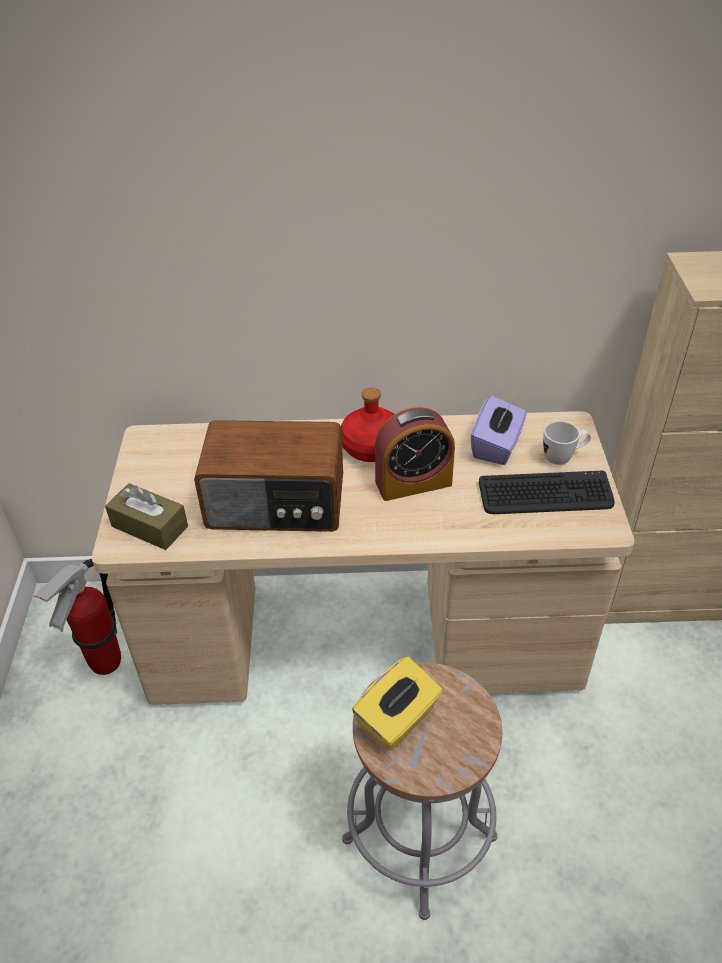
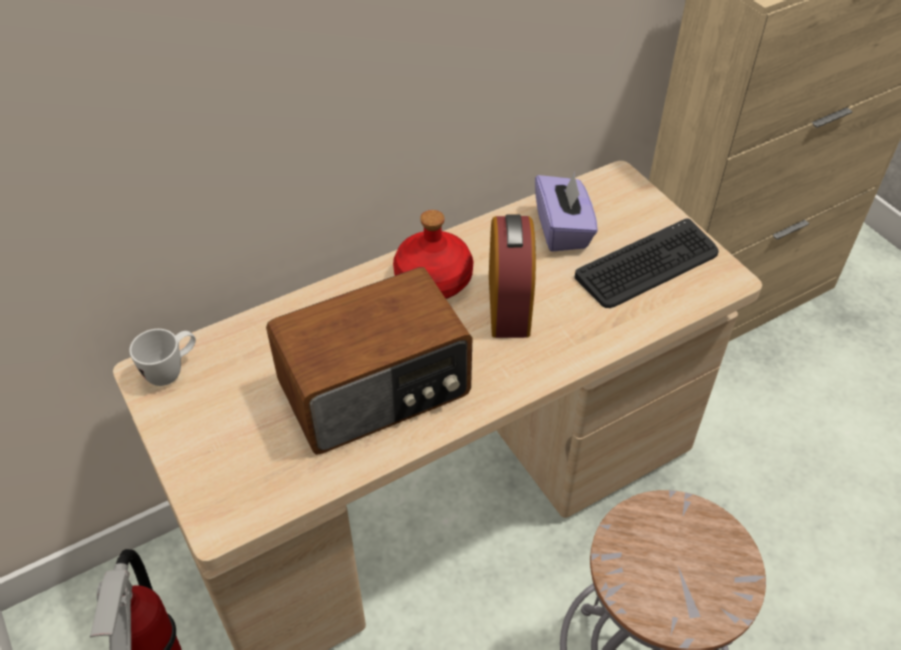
camera: 30 degrees left, 5 degrees up
(149, 526) = (242, 483): brown tissue box -> none
(398, 719) = (646, 573): yellow tissue box -> none
(413, 483) = (508, 304): alarm clock -> alarm clock turned 45 degrees counterclockwise
(563, 457) = (635, 218): white mug -> white mug (172, 371)

